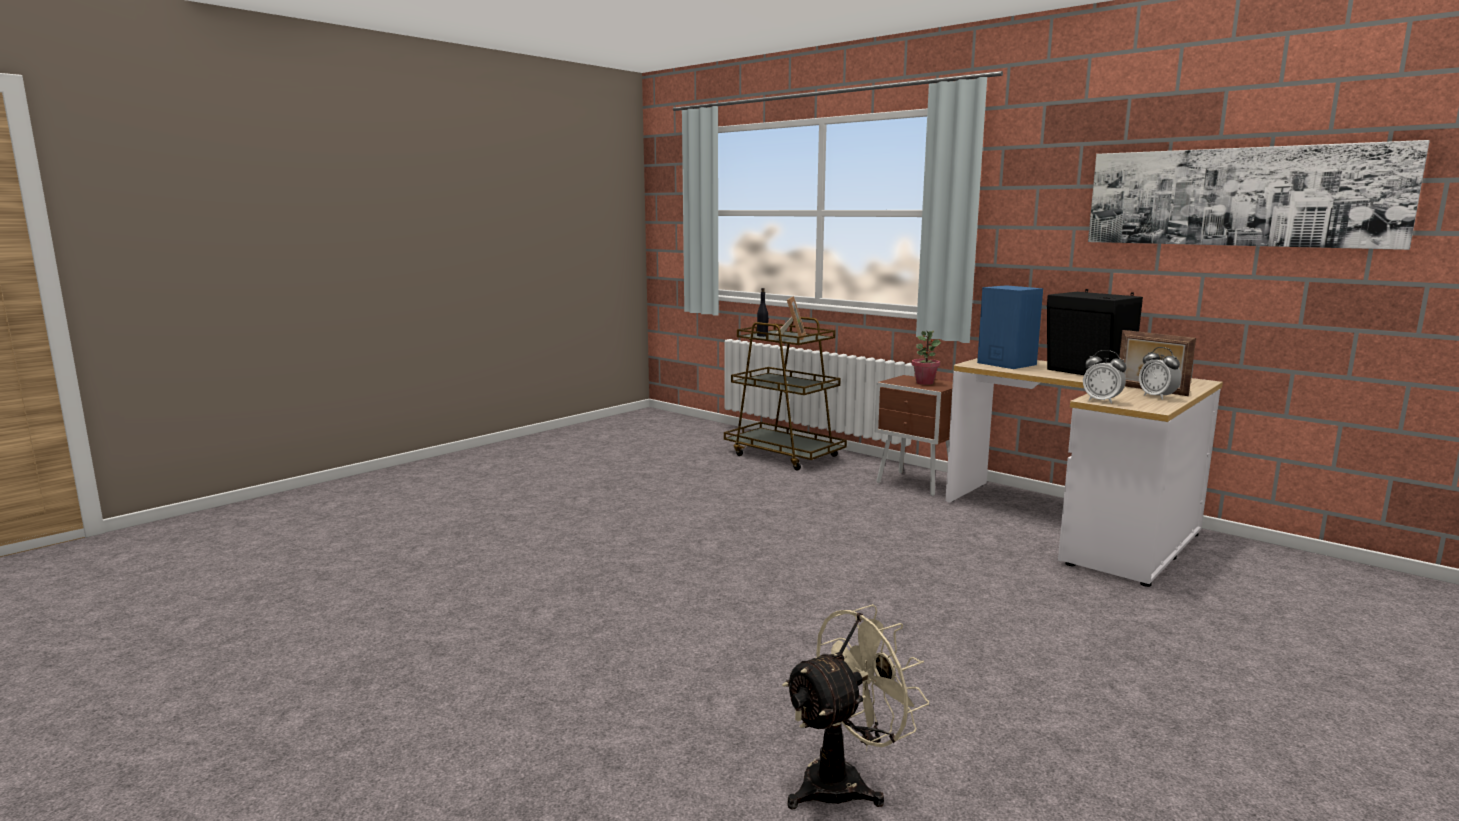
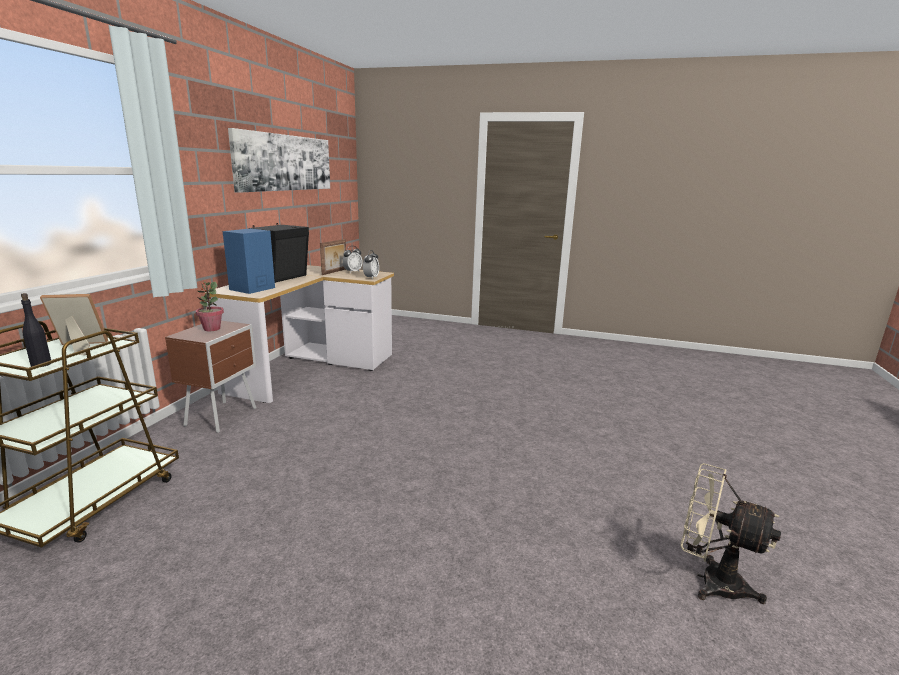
camera: 115 degrees left, 5 degrees up
(845, 782) = (612, 400): beige fan -> beige fan (710, 580)

